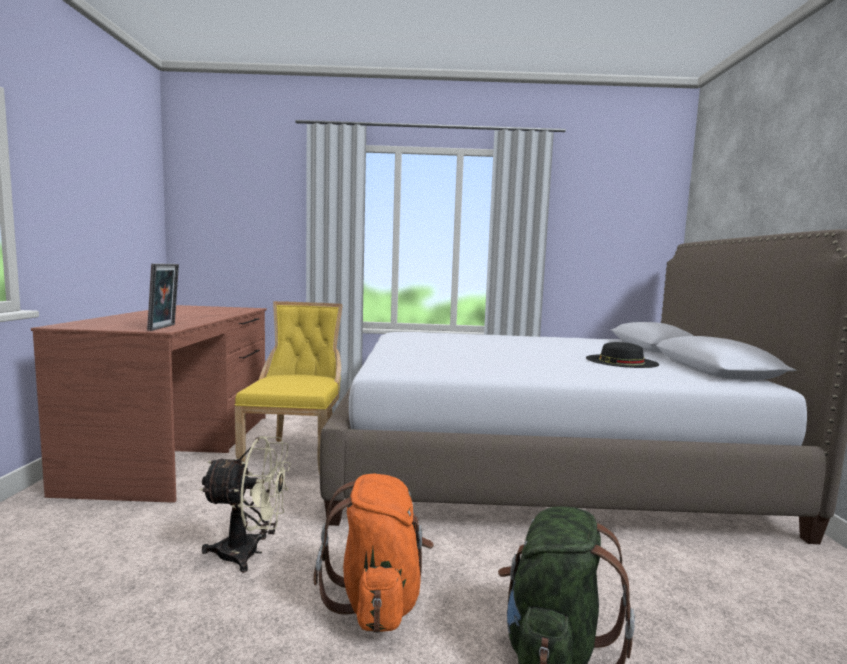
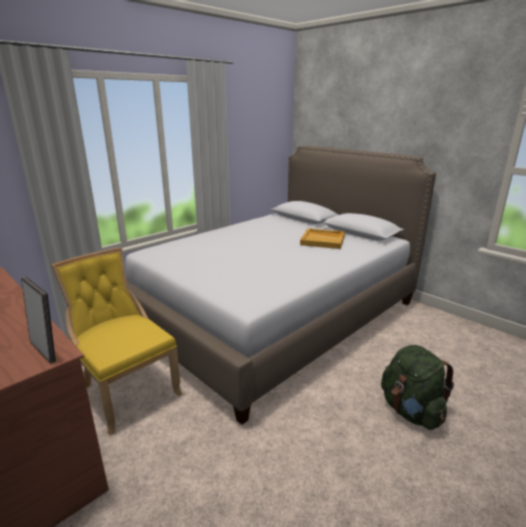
camera: 45 degrees left, 15 degrees up
(249, 553) = (233, 476): beige fan -> none
(377, 600) = (333, 445): orange backpack -> none
(621, 361) = (323, 240): black hat -> beige tray

